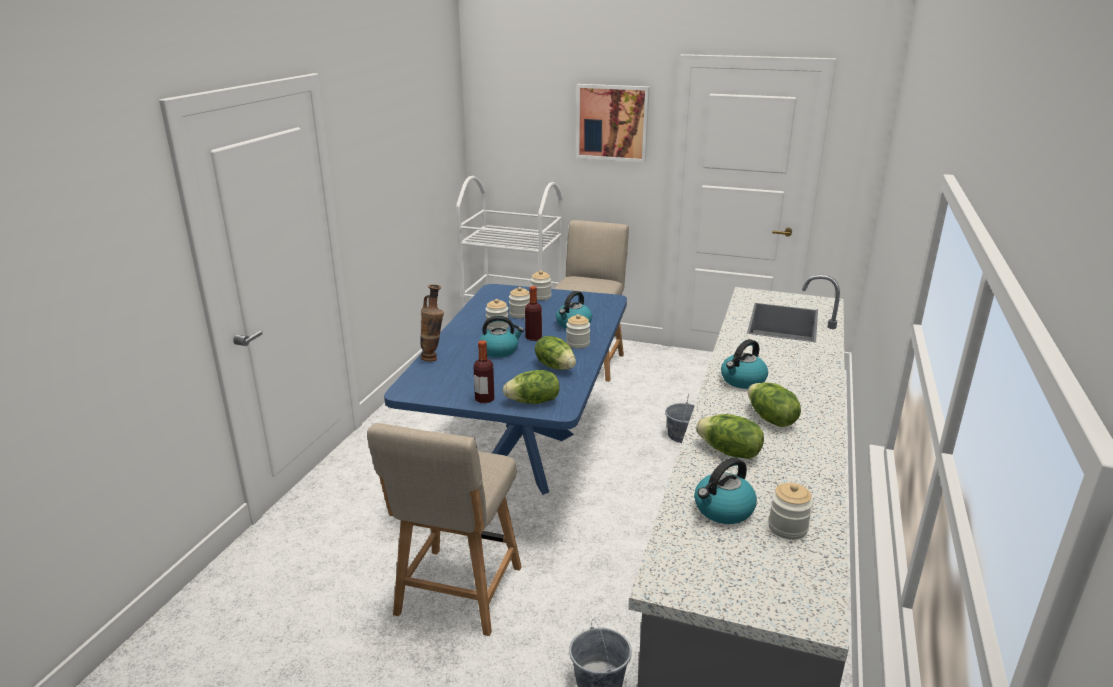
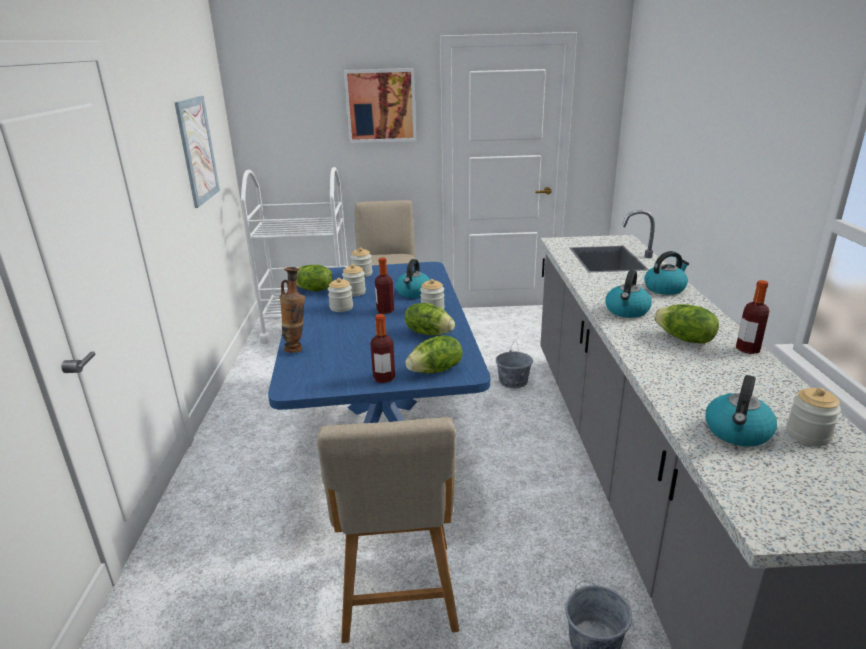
camera: 20 degrees left, 0 degrees up
(416, 157) = (197, 150): none -> picture
(500, 350) = (361, 328): kettle -> kettle (665, 288)
(729, 452) = (683, 376): lettuce -> lettuce (313, 290)
(824, 442) = (747, 349): none -> bottle

